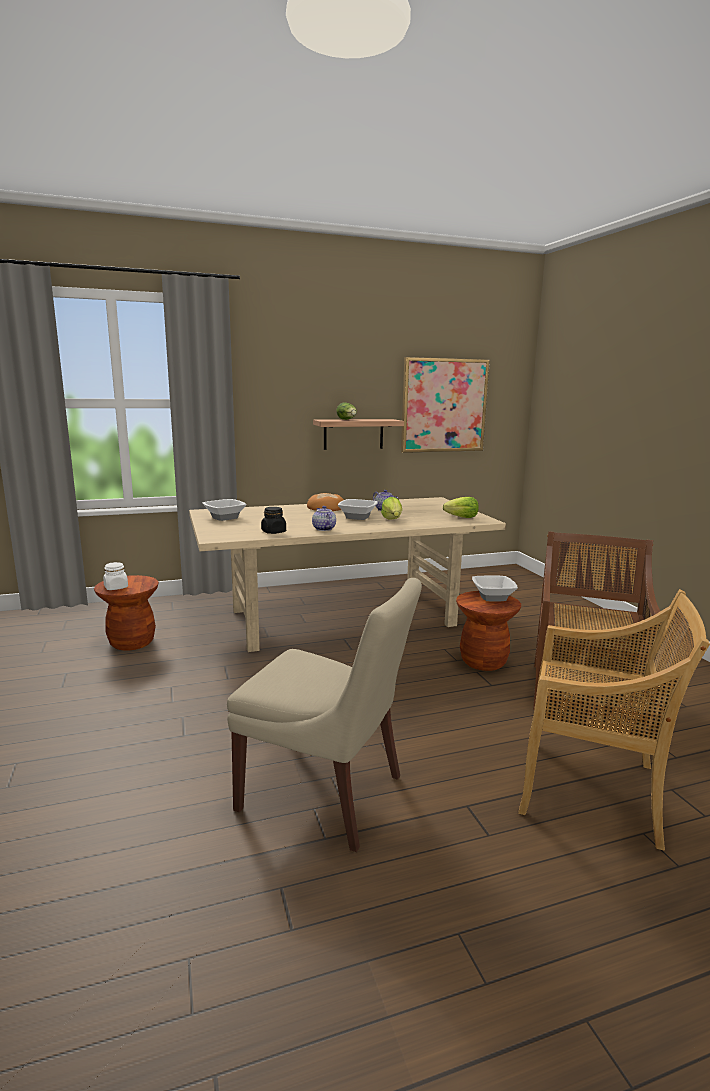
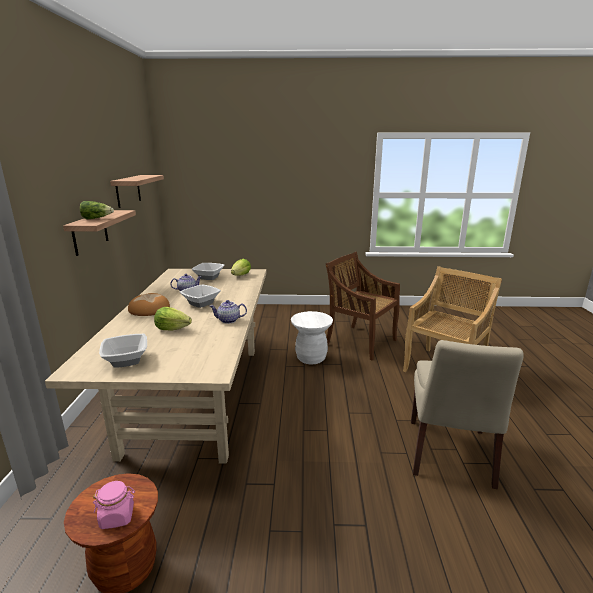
camera: 70 degrees left, 5 degrees up
(116, 587) = (117, 516): white jar -> pink jar
(274, 532) = (218, 341): black jar -> none
(326, 795) = (449, 454): beige chair -> beige chair turned 150 degrees clockwise
(392, 519) = (223, 294): lettuce -> lettuce (172, 329)
(444, 405) = (128, 190): picture -> shelf
(483, 661) = (311, 358): brown stool -> white stool
(493, 597) = (307, 316): bowl -> bowl (209, 277)

